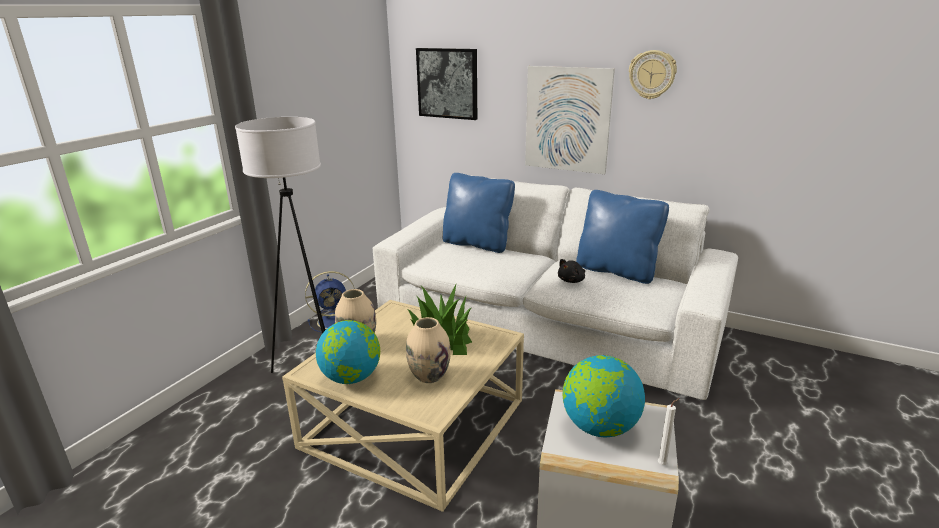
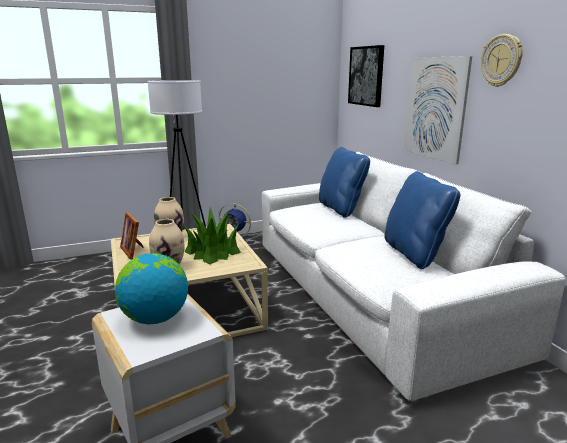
camera: 40 degrees right, 5 degrees down
(351, 378) = (134, 251): globe -> picture frame
(572, 280) = (359, 247): black plush toy -> none
(663, 464) = (139, 356): white candle -> none

